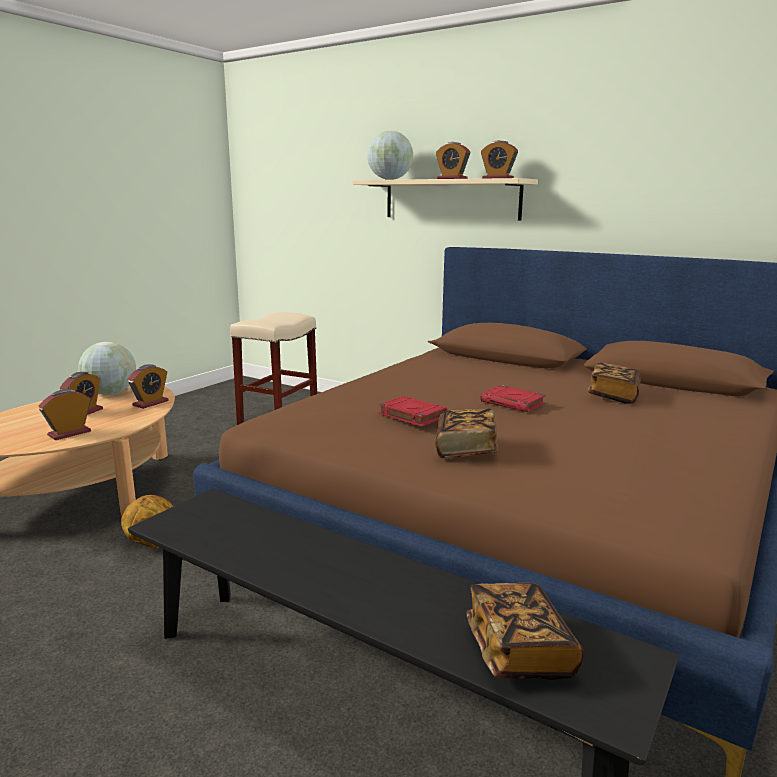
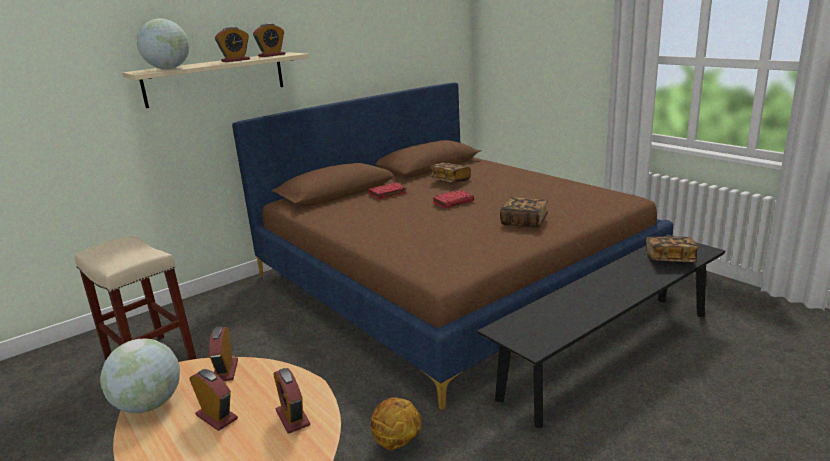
camera: 70 degrees left, 5 degrees up
(150, 403) = (225, 371): alarm clock -> alarm clock turned 150 degrees counterclockwise
(411, 415) = (466, 227): red book -> red book (387, 193)

